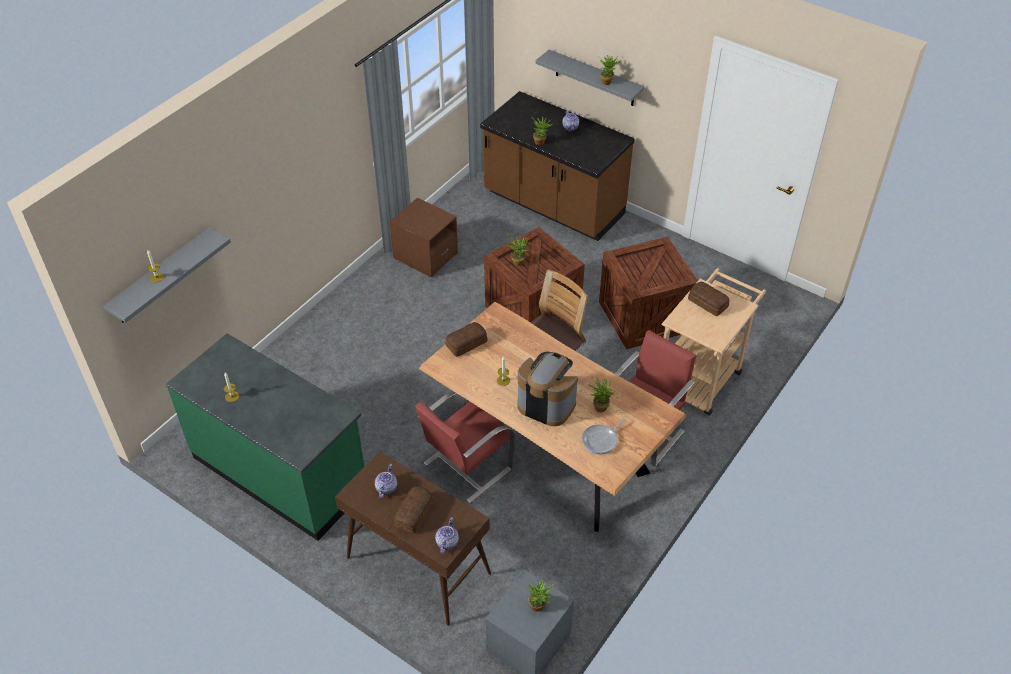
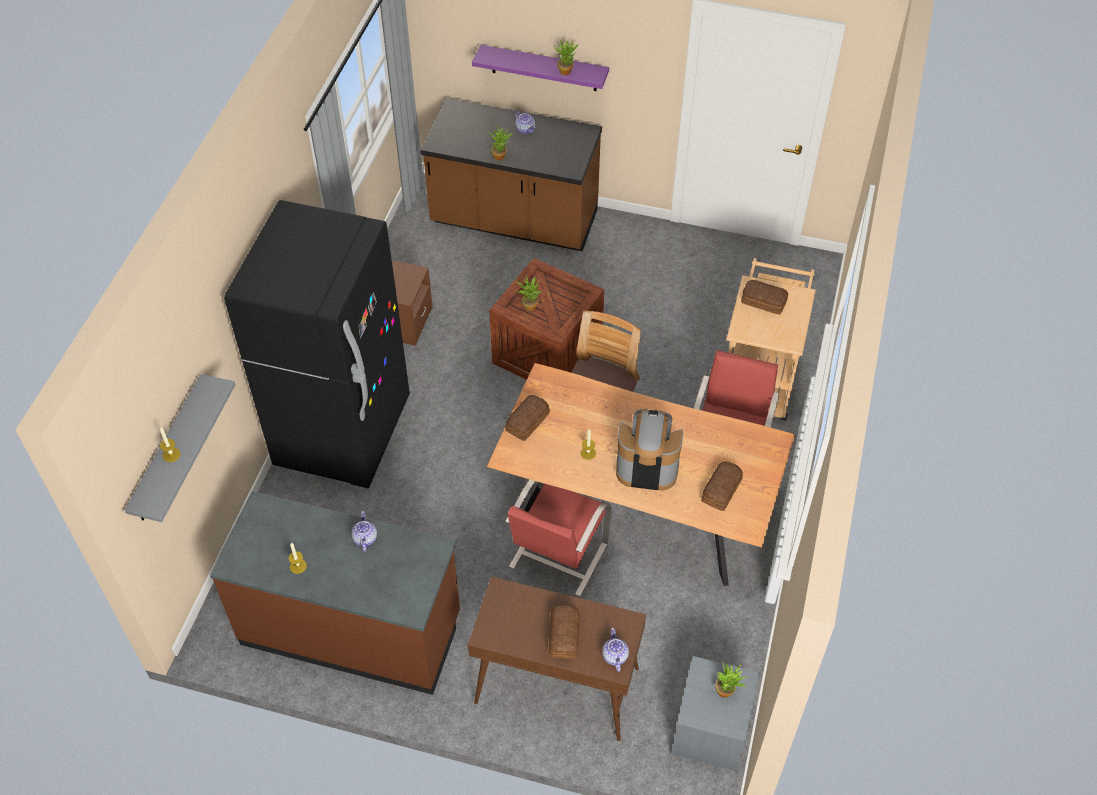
camera: 20 degrees left, 5 degrees up
(281, 471) = (351, 628): green counter -> brown counter
(345, 326) = (343, 432): none -> black fridge
(386, 487) = (519, 616): teapot -> teapot (364, 538)
(595, 78) = (544, 68): grey shelf -> purple shelf
(599, 406) = (703, 451): potted plant -> none
(601, 440) = (722, 490): frying pan -> bread
(645, 317) = (672, 327): crate -> none

